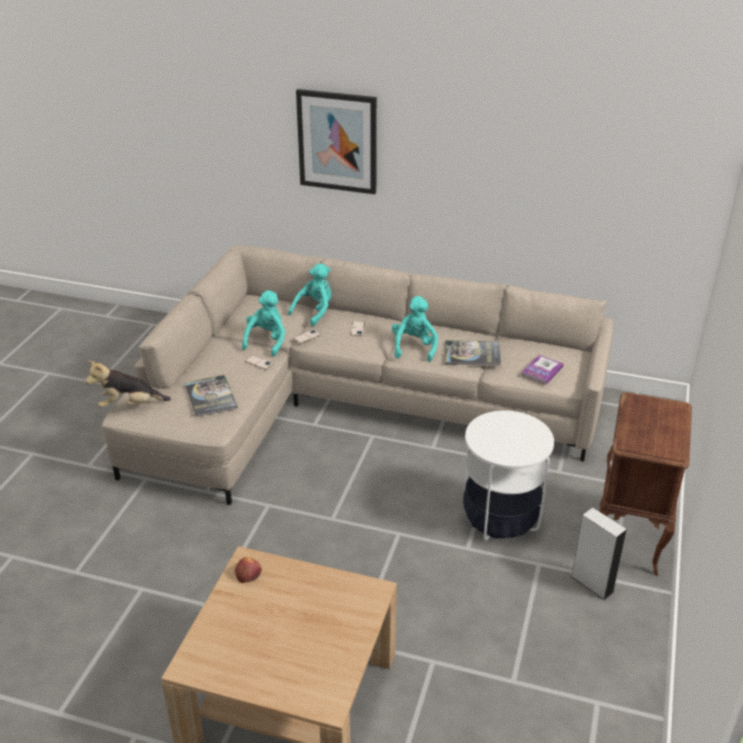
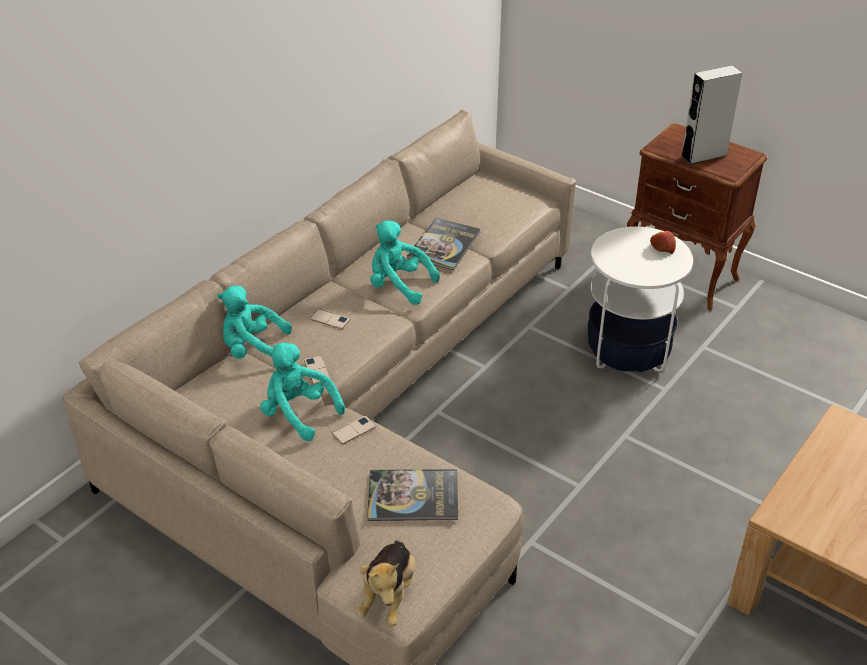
camera: 70 degrees left, 5 degrees up
(248, 573) = (800, 519): apple -> apple (662, 247)
(315, 311) = (253, 350): turquoise plush toy -> turquoise plush toy turned 60 degrees counterclockwise
(337, 141) = (165, 106): picture -> none
(542, 370) = (504, 208): book -> none
(592, 584) = (739, 322): grey speaker -> grey speaker (704, 155)

